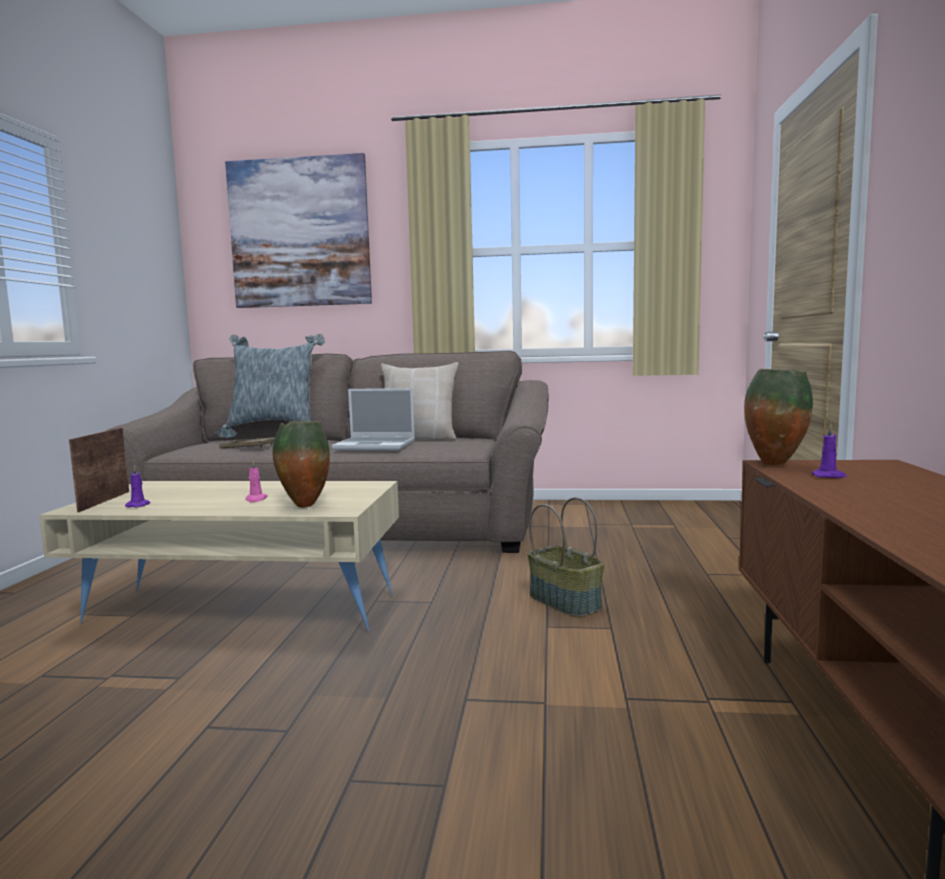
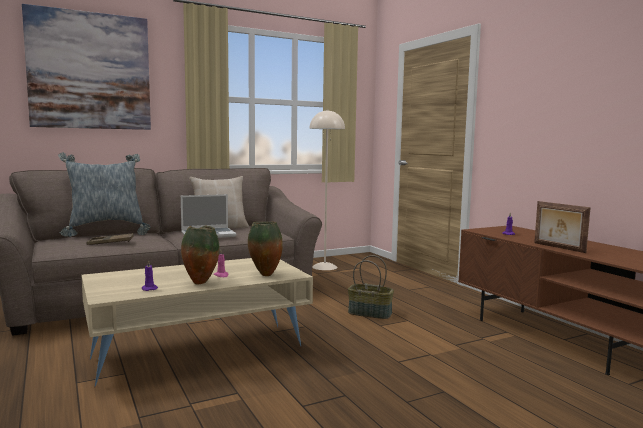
camera: 35 degrees left, 0 degrees up
(103, 501) = (108, 290): picture frame -> picture frame (558, 247)
(619, 516) = (325, 267): none -> beige floor lamp
(774, 464) = (478, 230): vase -> vase (200, 283)

